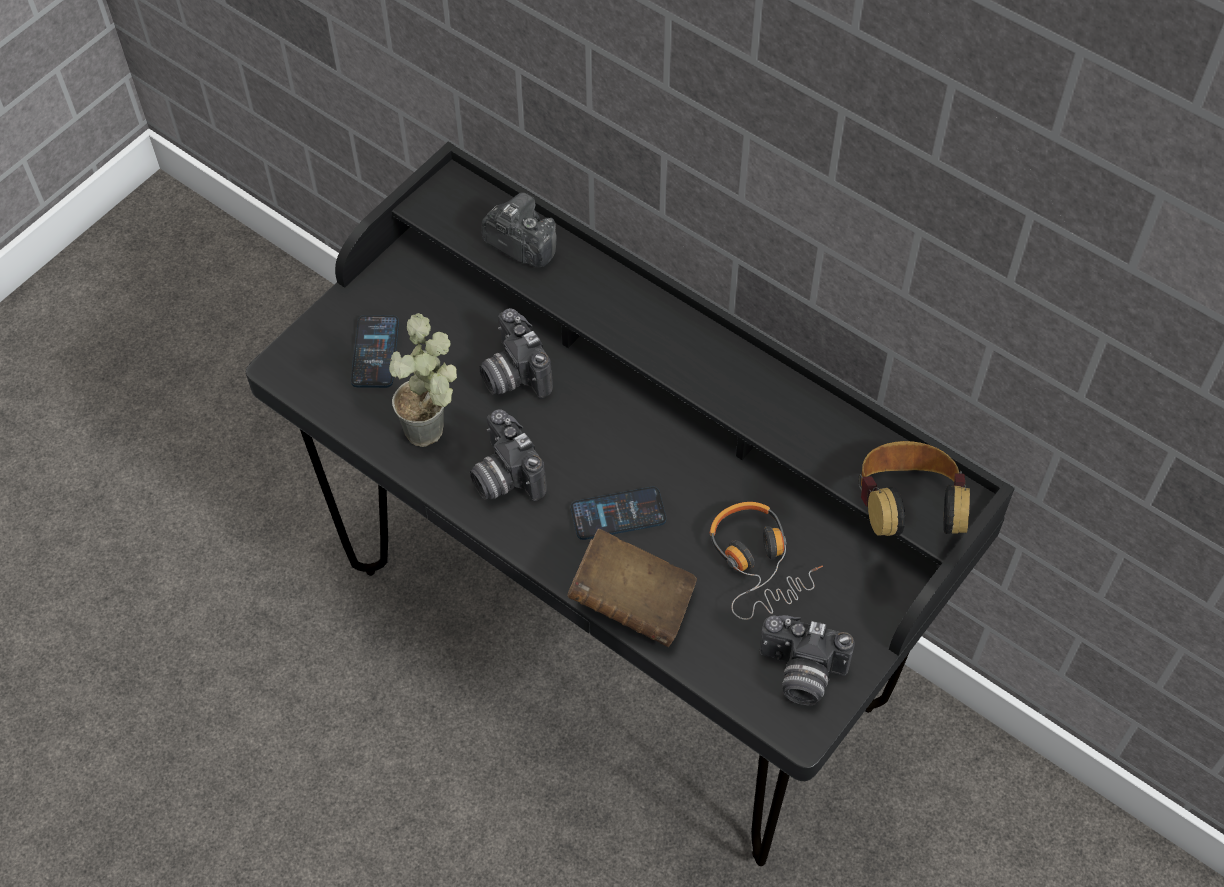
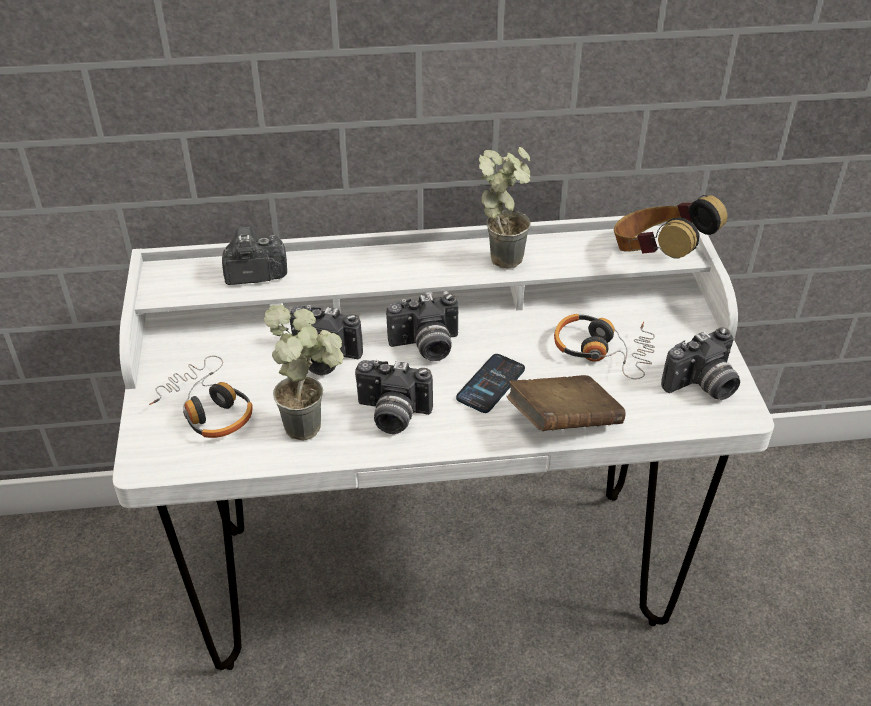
camera: 45 degrees left, 15 degrees down
(375, 352) = (208, 408): phone -> headphones
(609, 431) = (426, 347): none -> camera
(615, 636) = (435, 574): black desk -> white desk
(761, 390) = (504, 253): none -> potted plant

